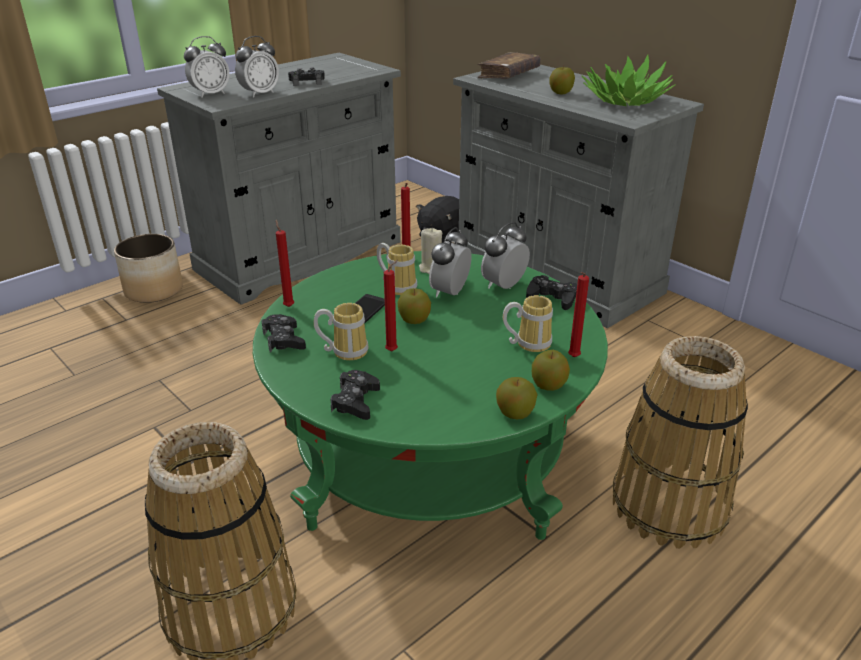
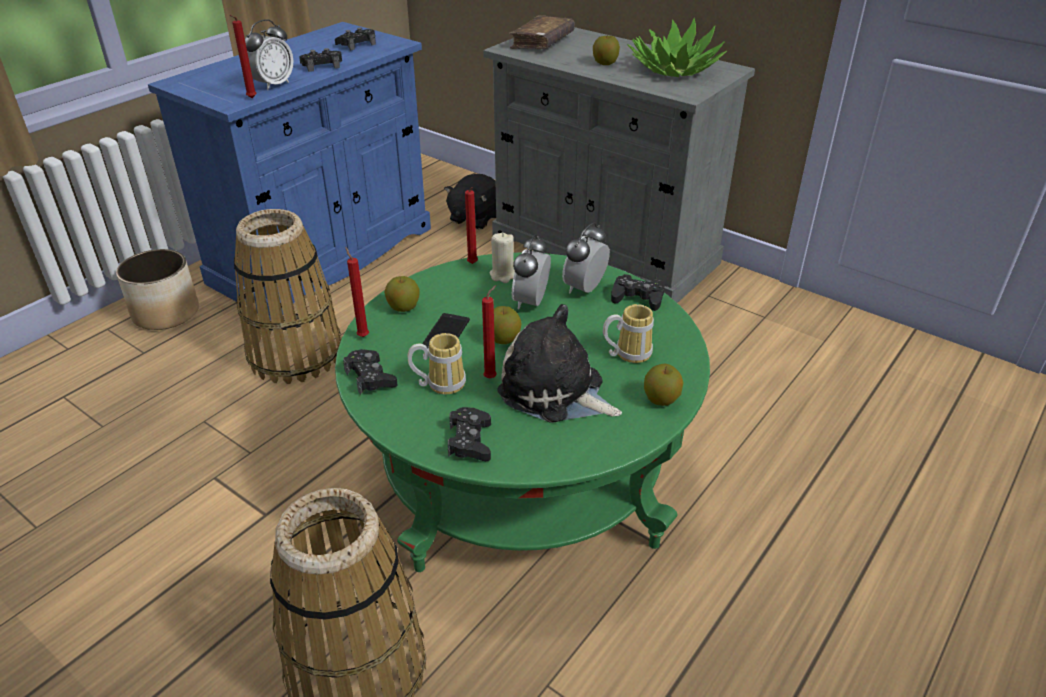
camera: 10 degrees left, 5 degrees up
(210, 94) = (215, 89): alarm clock -> none
(300, 256) = (324, 255): grey cabinet -> blue cabinet
(343, 69) = (356, 44): none -> black game controller
(398, 286) = (475, 300): mug -> none
(449, 369) = (555, 392): none -> plush toy
(515, 413) = (636, 435): apple -> apple (403, 307)
(573, 358) = (676, 365): red candle -> red candle (251, 98)
(669, 505) = (771, 495): basket -> basket (296, 354)

